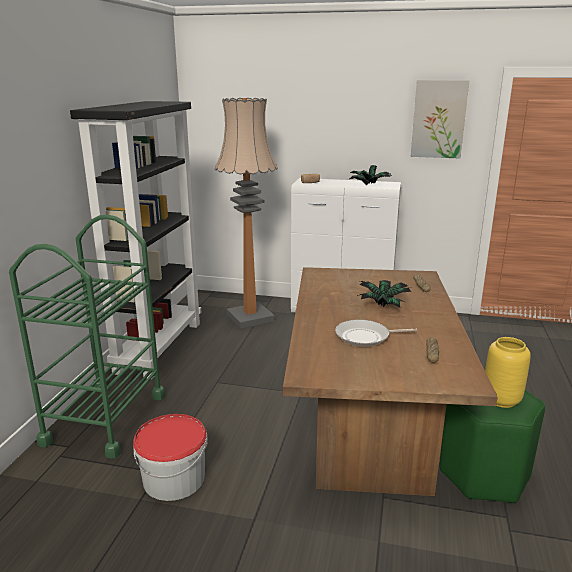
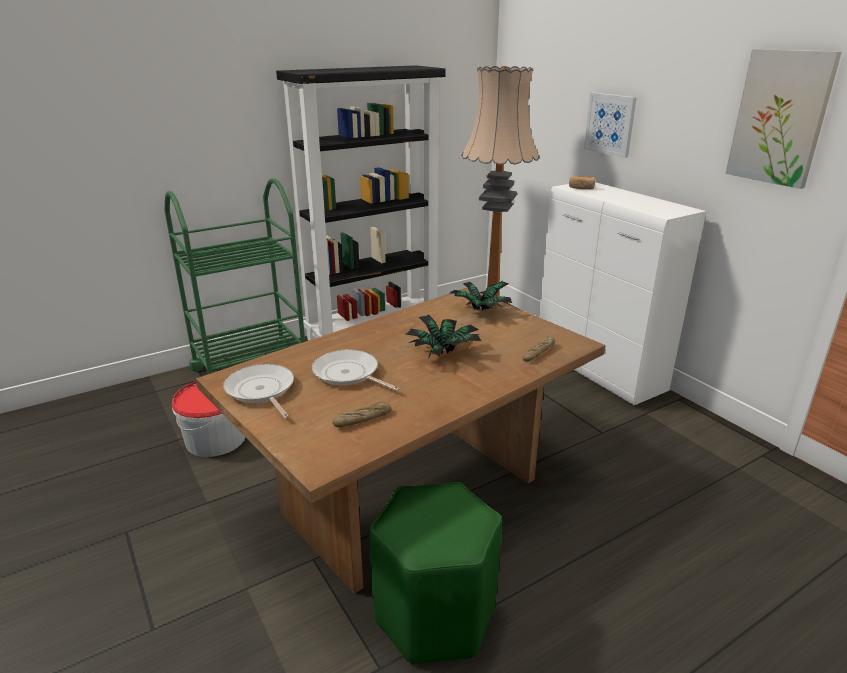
camera: 45 degrees right, 5 degrees up
(310, 135) = (610, 124): none -> picture
(345, 370) = (261, 391): none -> frying pan
(370, 185) = (644, 206): potted plant -> potted plant (480, 311)
(500, 399) = (435, 524): yellow vase -> none

